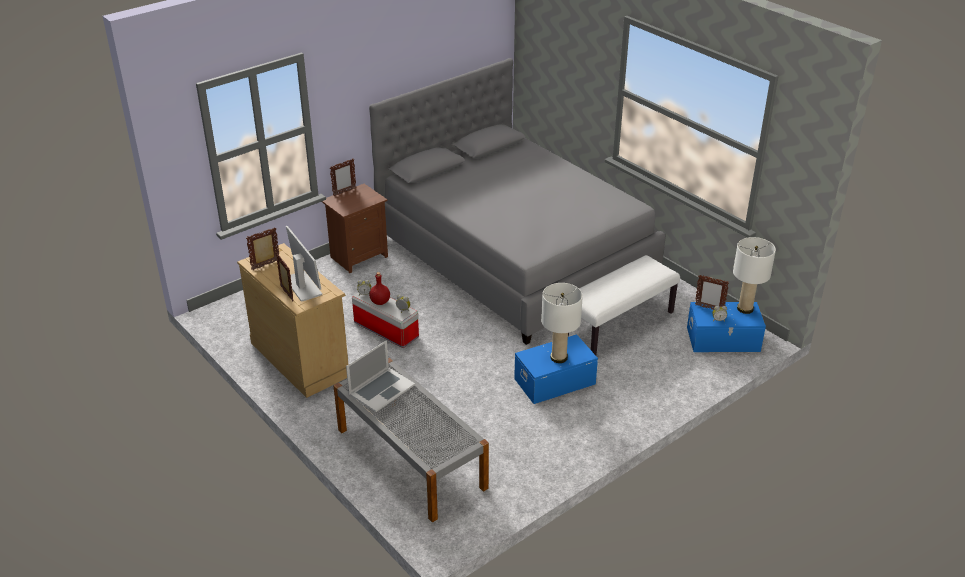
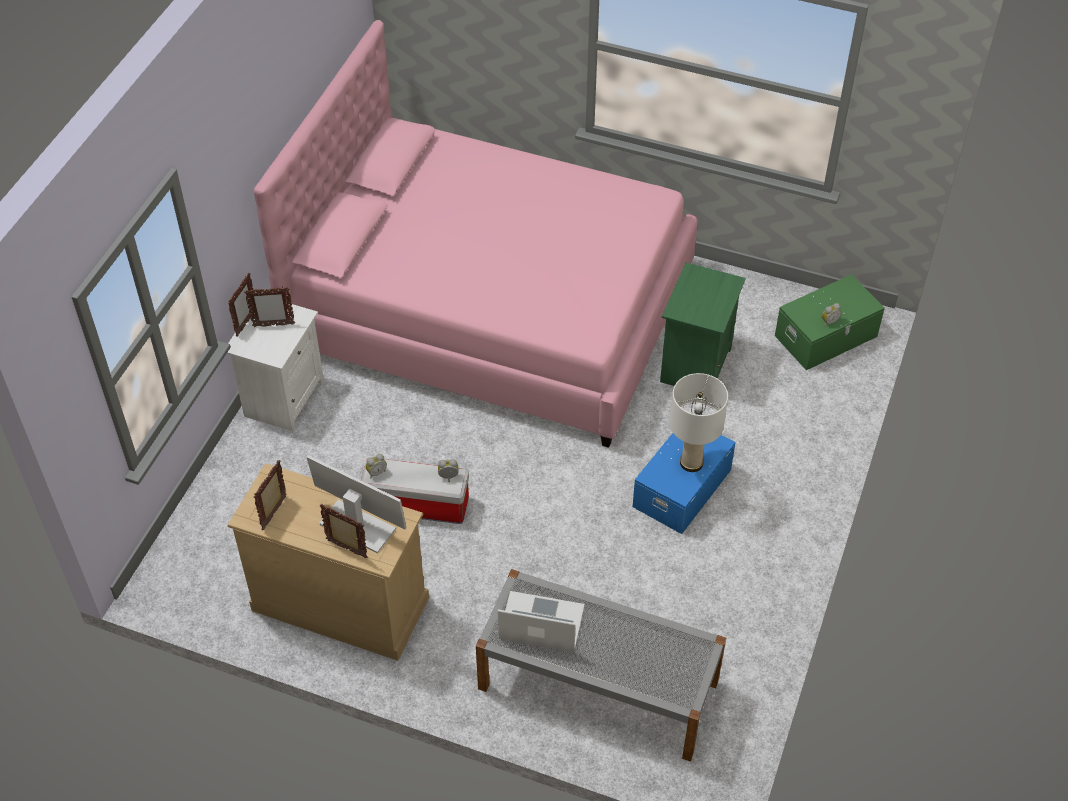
camera: 30 degrees left, 15 degrees up
(358, 256) = (282, 399): brown nightstand -> white nightstand
(380, 302) = (407, 476): red bottle -> none
(381, 389) = (541, 623): laptop -> laptop turned 90 degrees counterclockwise
(515, 255) = (491, 308): grey bed -> pink bed
(618, 323) = (694, 365): white bench -> green nightstand
(709, 308) = (807, 308): picture frame -> picture frame (273, 325)
(723, 340) = (827, 336): blue storage box -> green storage box
(745, 309) = (846, 291): white table lamp -> none

